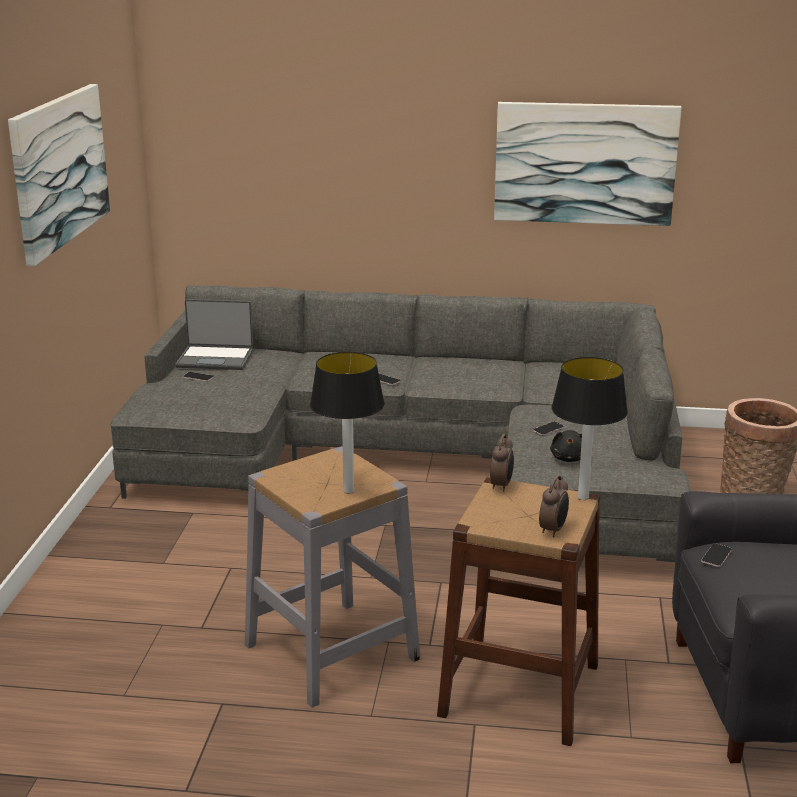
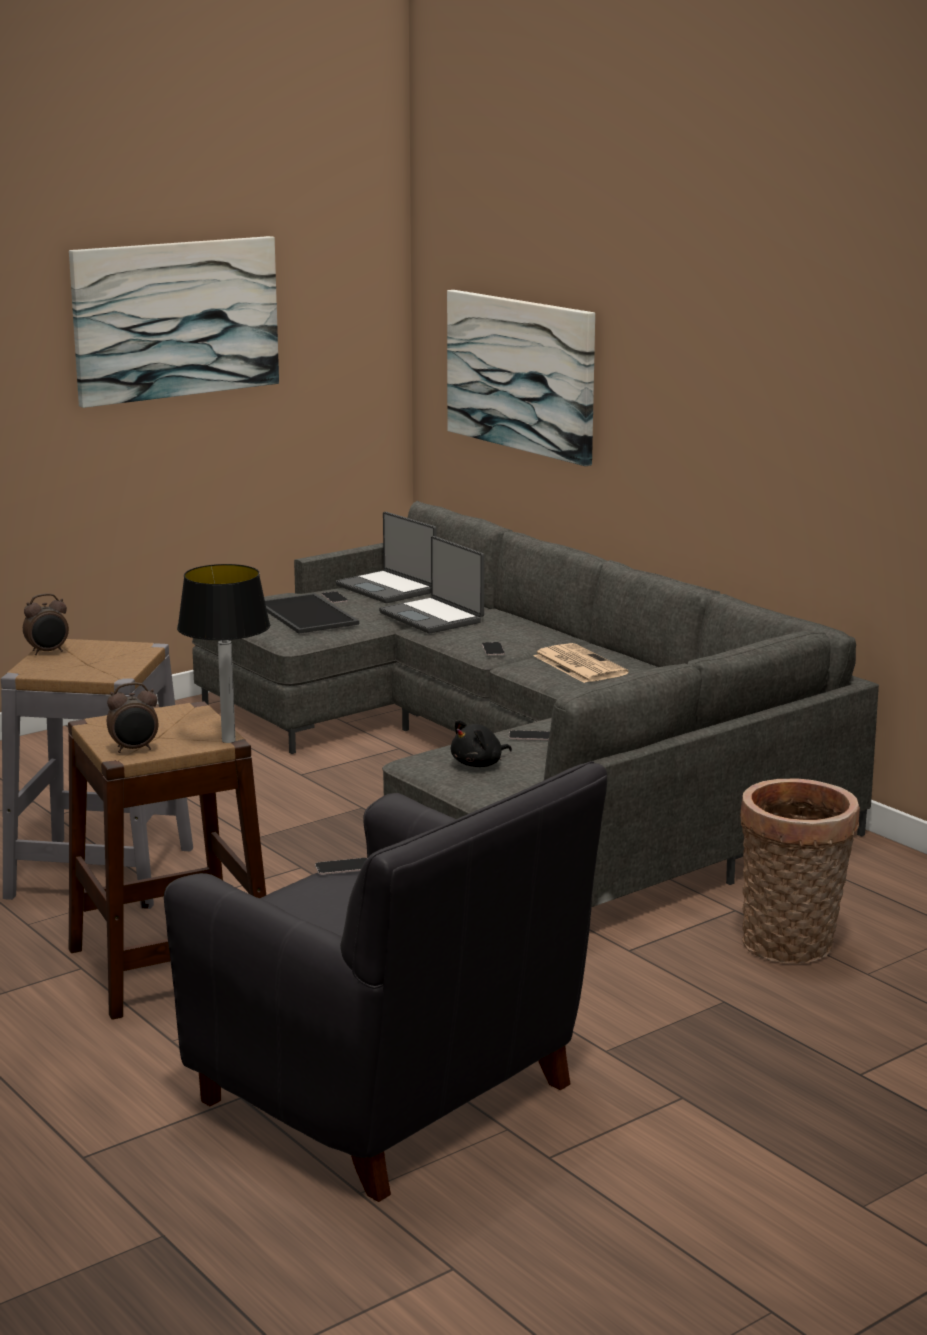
camera: 45 degrees right, 5 degrees down
(213, 395) = (309, 614): none -> tray
(295, 370) = (433, 617): none -> laptop
(348, 490) = (78, 671): table lamp -> none
(455, 373) = (578, 665): none -> newspaper
(501, 485) = (194, 709): alarm clock -> alarm clock (48, 652)
(585, 163) = (802, 410): picture -> picture (521, 374)

